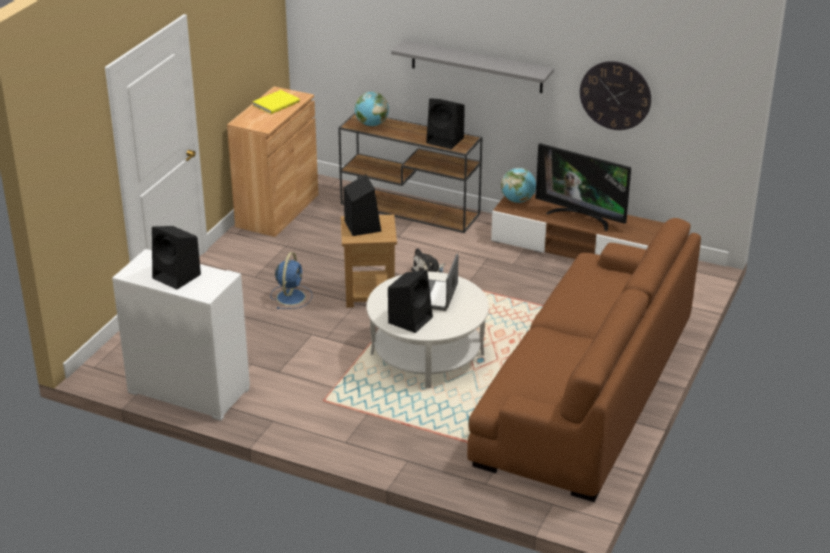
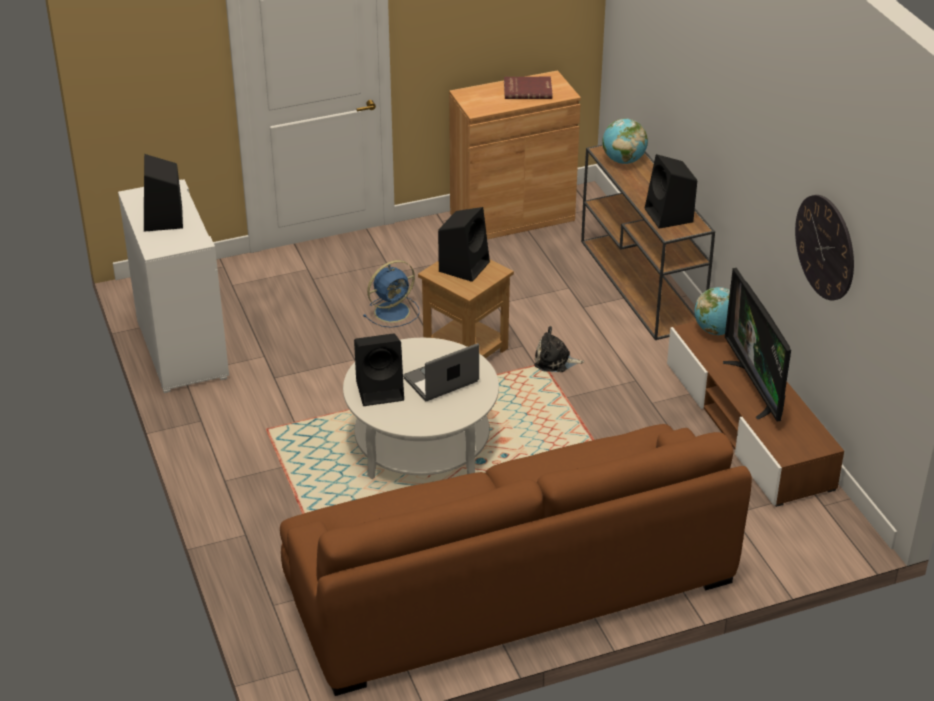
camera: 45 degrees right, 5 degrees up
(275, 103) = (527, 89): yellow book -> red book
(476, 67) = (725, 138): grey shelf -> none

